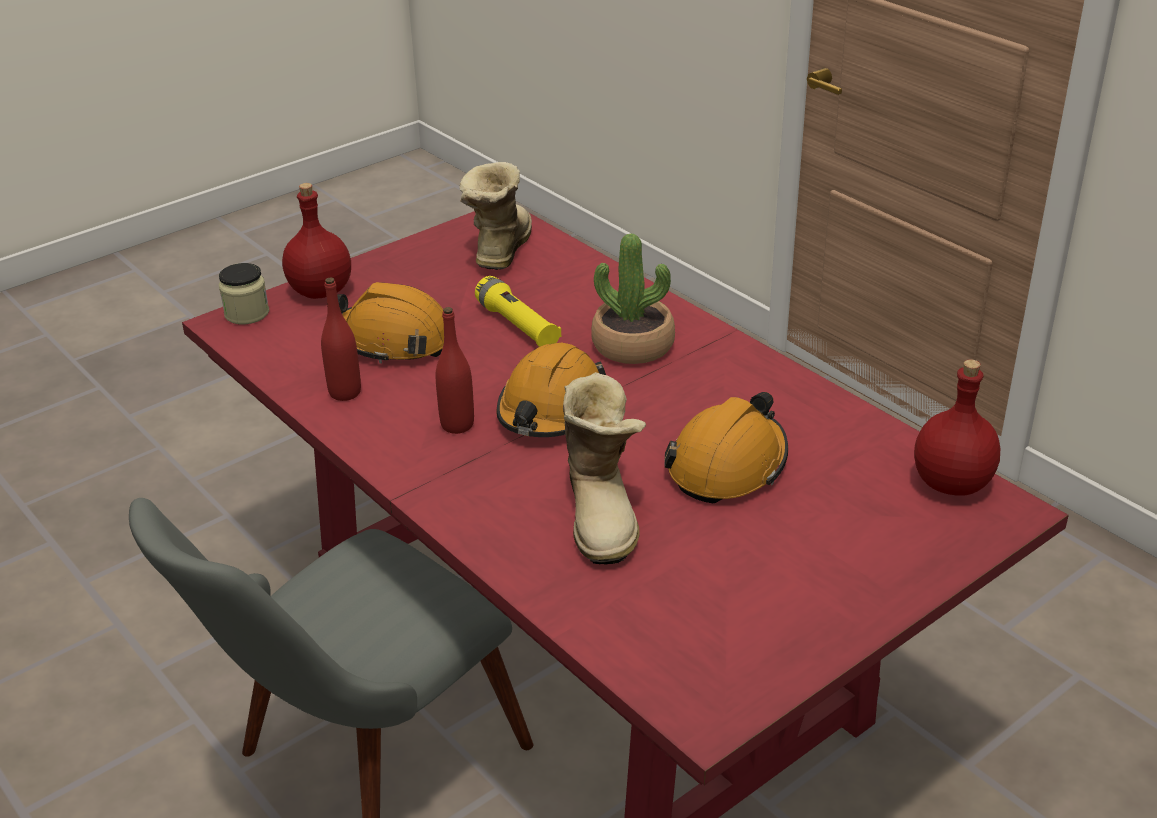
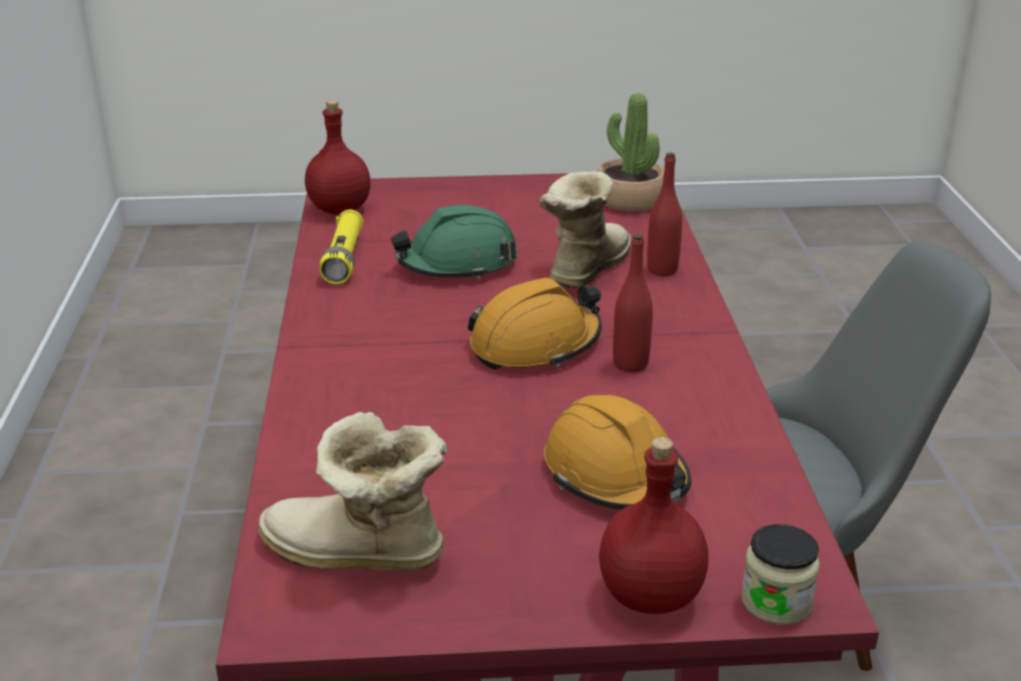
camera: 145 degrees left, 5 degrees down
(345, 392) = (715, 435): red bottle -> red bottle (662, 270)
(498, 250) = (356, 556): boot -> boot turned 60 degrees clockwise
(517, 326) = (466, 435): yellow flashlight -> yellow flashlight (344, 259)
(633, 345) = (388, 370): potted plant -> potted plant (629, 199)
(728, 465) = (457, 264): orange hard hat -> green hard hat

